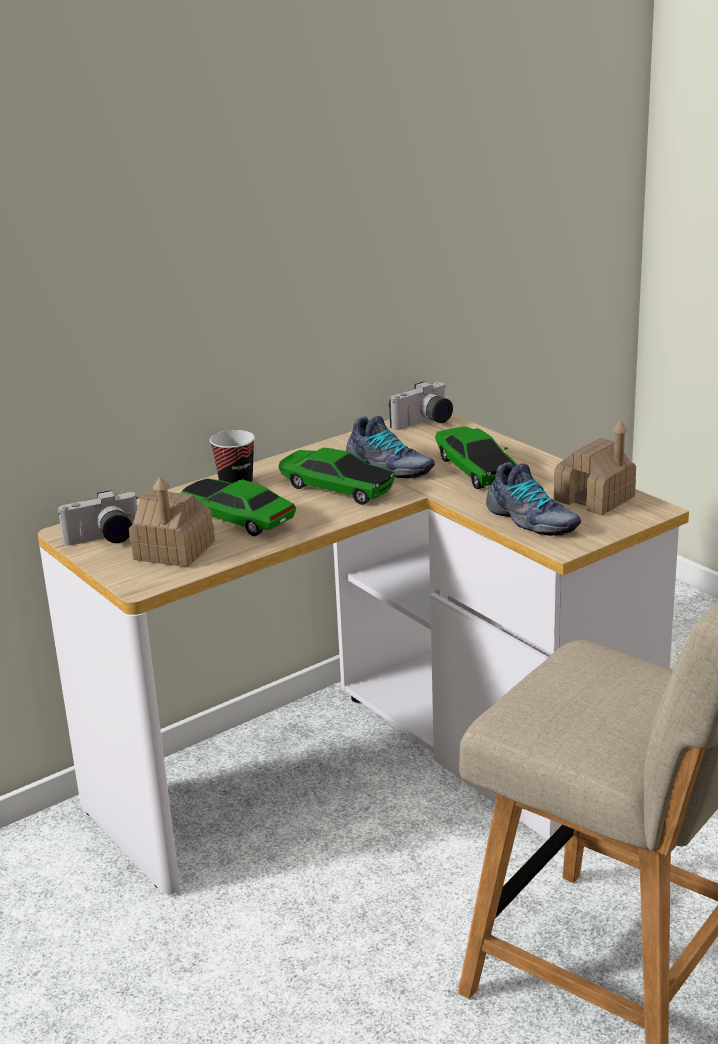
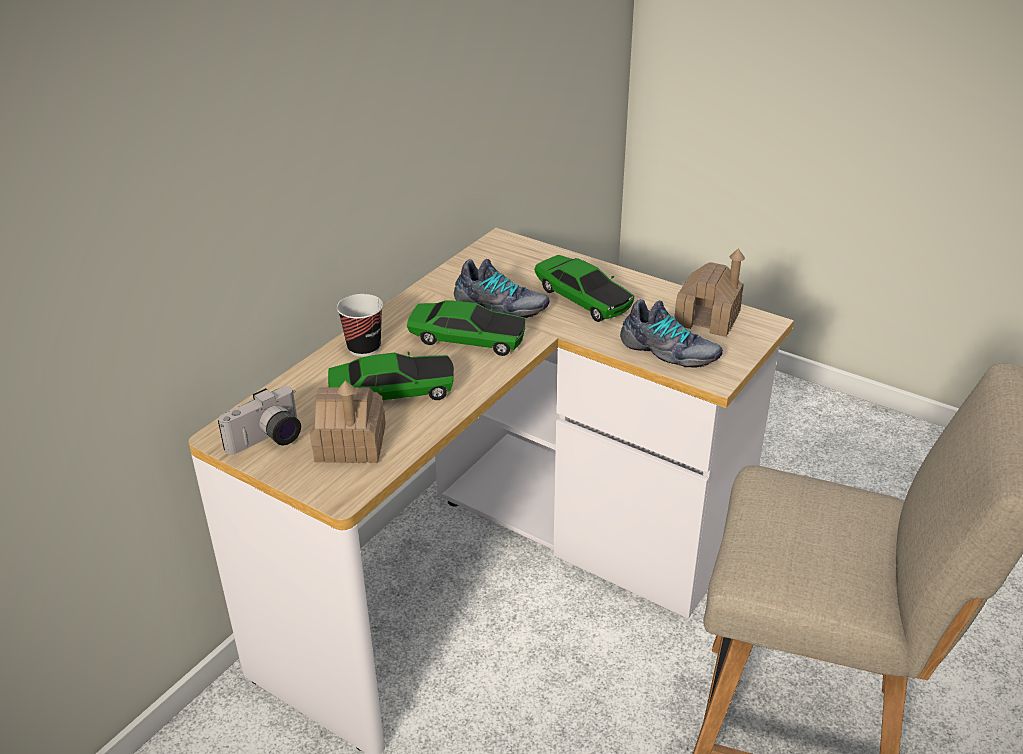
camera: 20 degrees left, 10 degrees up
(238, 519) = (392, 392): toy car -> toy car turned 150 degrees clockwise
(425, 423) = (502, 249): camera -> none

